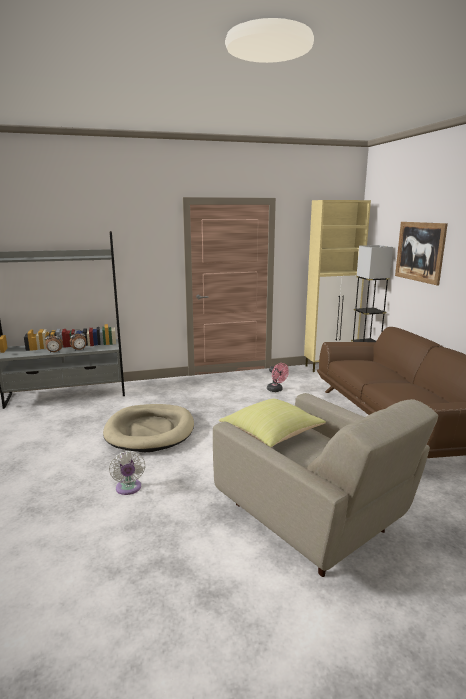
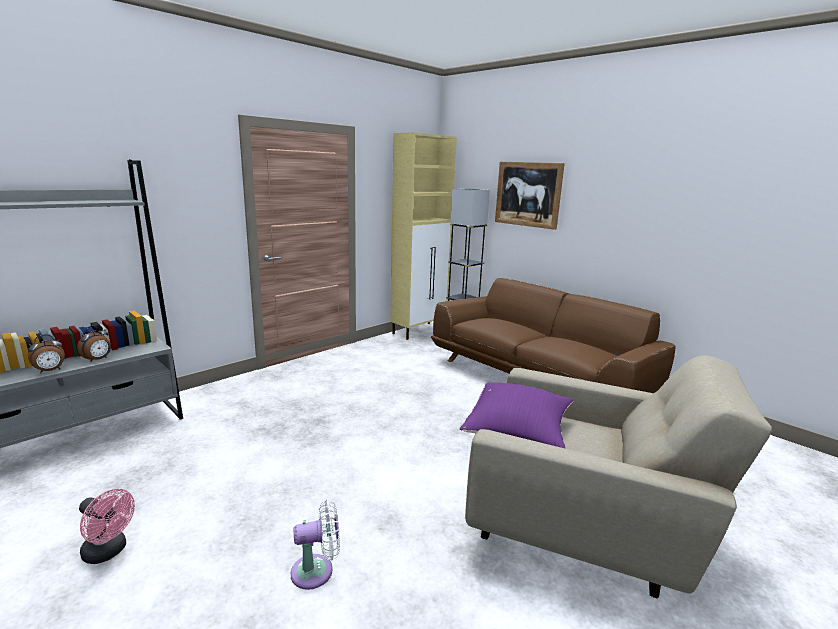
camera: 30 degrees left, 0 degrees up
(128, 489) = (317, 571): white fan -> white fan turned 60 degrees counterclockwise
(150, 431) = (270, 464): beige dog bed -> none
(271, 436) = (518, 433): yellow pillow -> purple pillow
(276, 390) = (387, 369): pink fan -> pink fan (109, 552)

